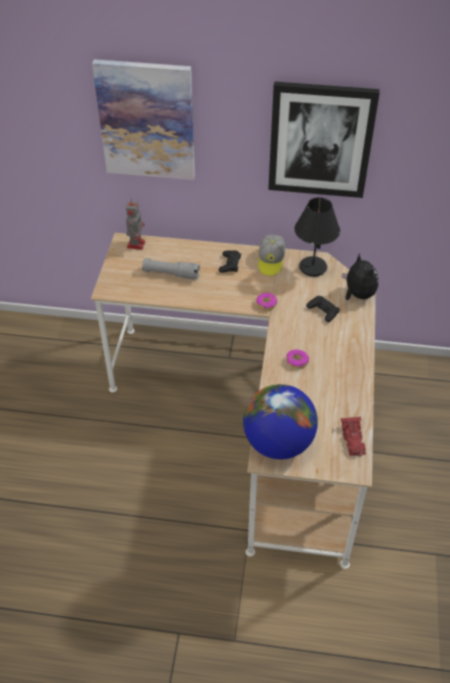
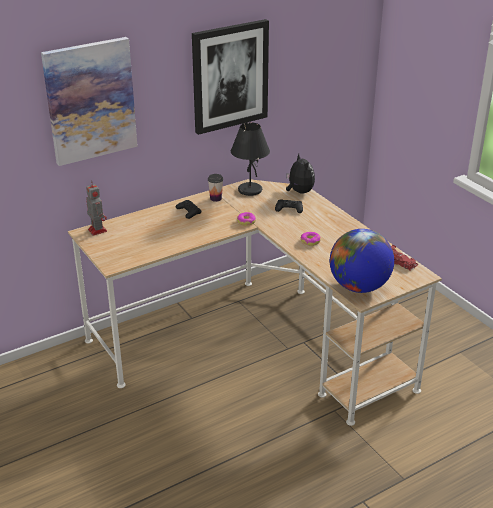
camera: 40 degrees left, 15 degrees down
(171, 274) = (151, 235): grey flashlight -> none
(271, 261) = (216, 198): cap -> cup
(357, 295) = (299, 192): plush toy -> plush toy turned 45 degrees clockwise

